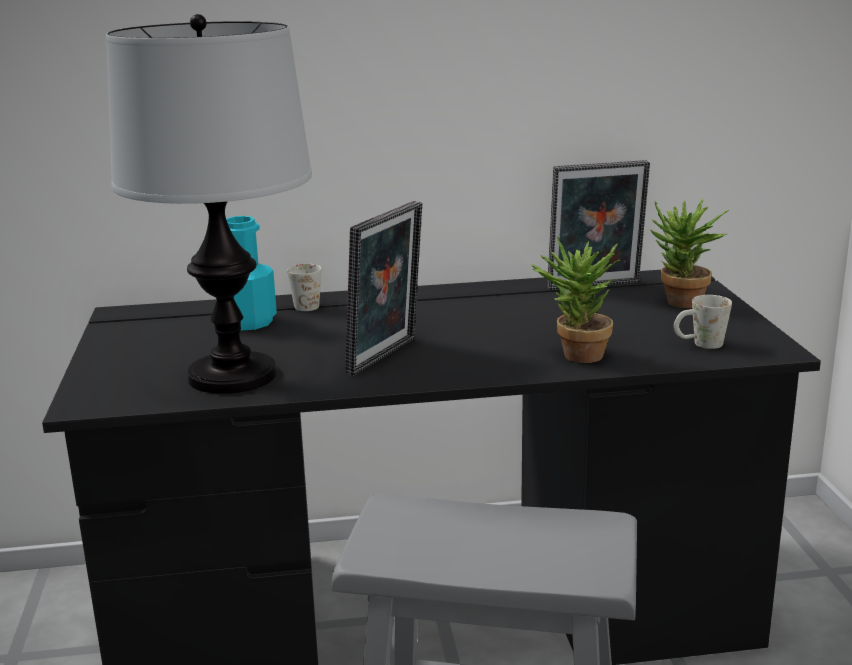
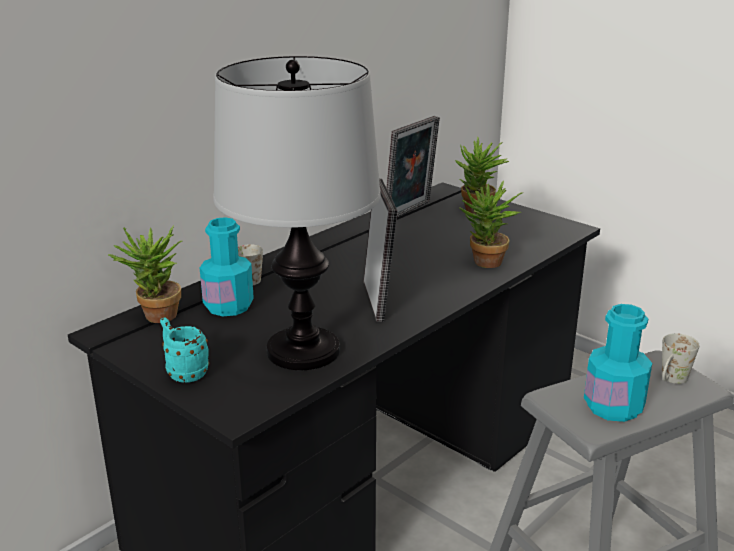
camera: 40 degrees left, 5 degrees up
(112, 360) = (183, 372): none -> turquoise mug
(175, 314) = (155, 318): none -> potted plant
(441, 544) = (613, 406): none -> turquoise bottle
(699, 345) = (532, 236): white mug -> white mug (671, 381)

